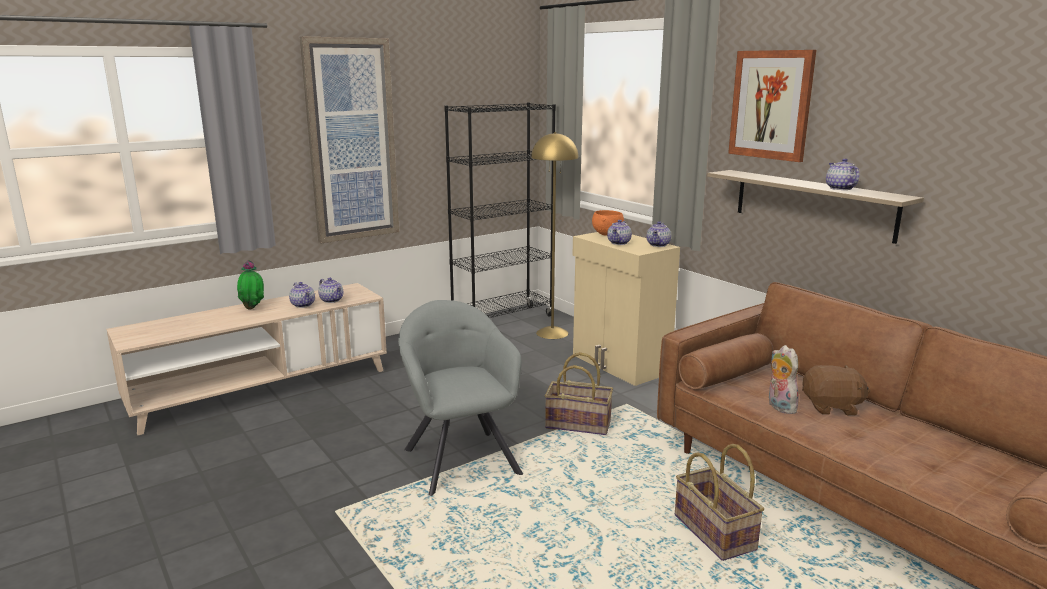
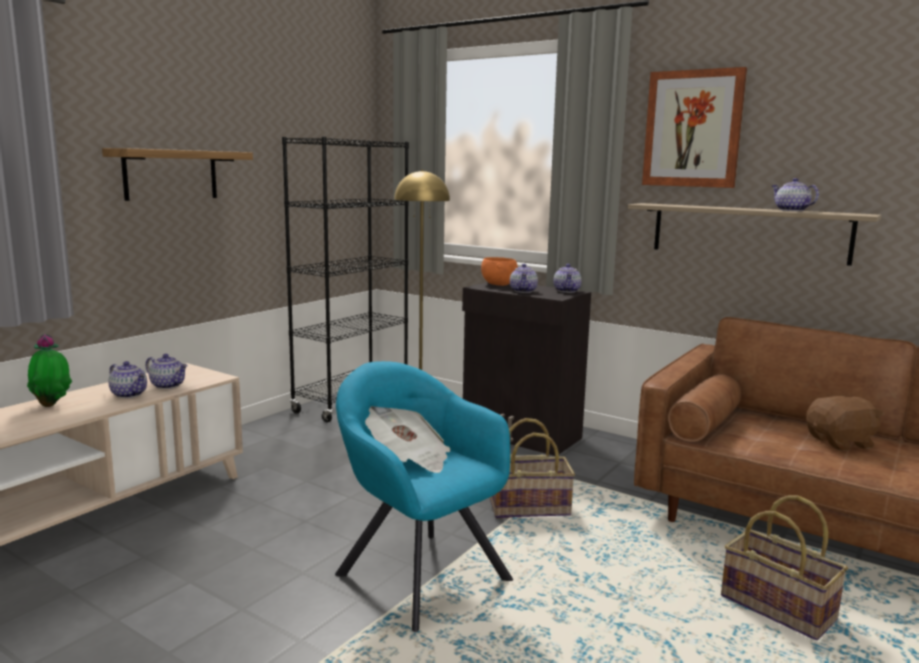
camera: 20 degrees left, 5 degrees down
(351, 141) = (171, 174): picture -> shelf
(450, 374) = (409, 459): none -> newspaper
(460, 459) = (419, 574): grey armchair -> turquoise armchair
(619, 364) = (521, 435): beige cabinet -> black cabinet
(779, 406) = (795, 448): plush toy -> none

